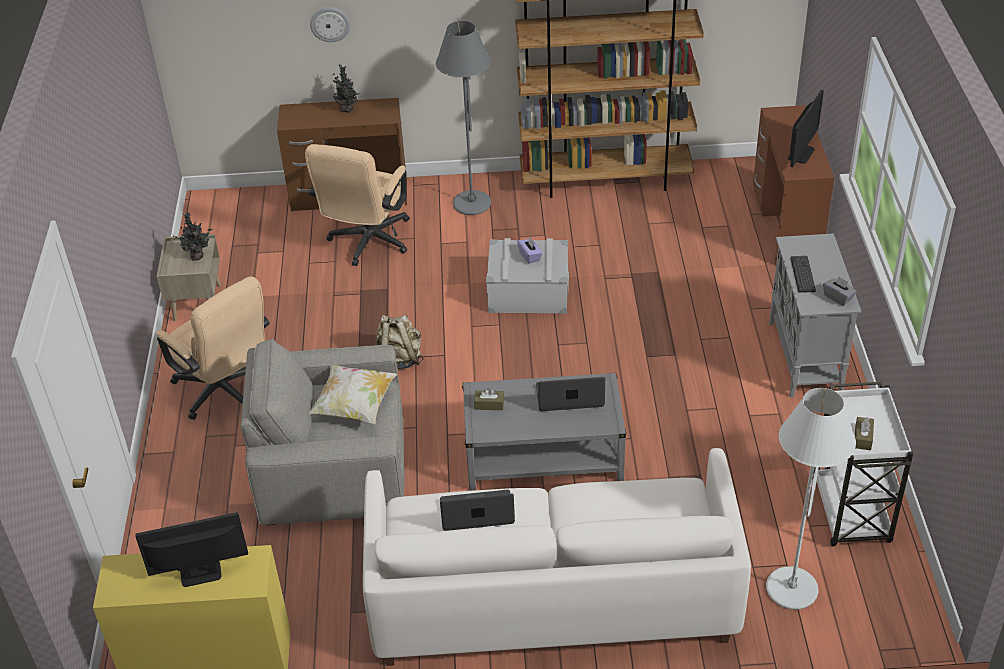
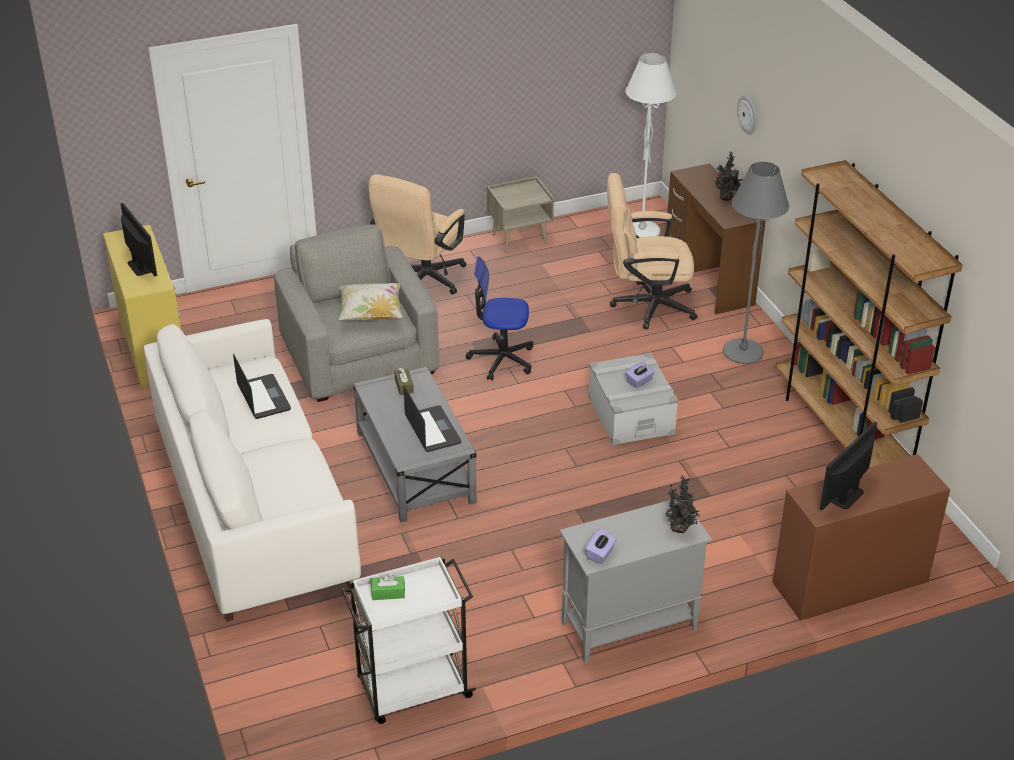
camera: 70 degrees right, 5 degrees down
(198, 256) = (524, 198): potted plant -> potted plant (680, 528)
(399, 359) = (501, 359): beige backpack -> office chair
(791, 588) = (300, 656): white floor lamp -> white floor lamp (642, 231)
(801, 153) = (845, 496): monitor -> monitor turned 120 degrees clockwise
(802, 274) = (626, 523): keyboard -> none
(838, 297) = (600, 554): grey tissue box -> purple tissue box
(863, 438) = (388, 593): brown tissue box -> green tissue box

